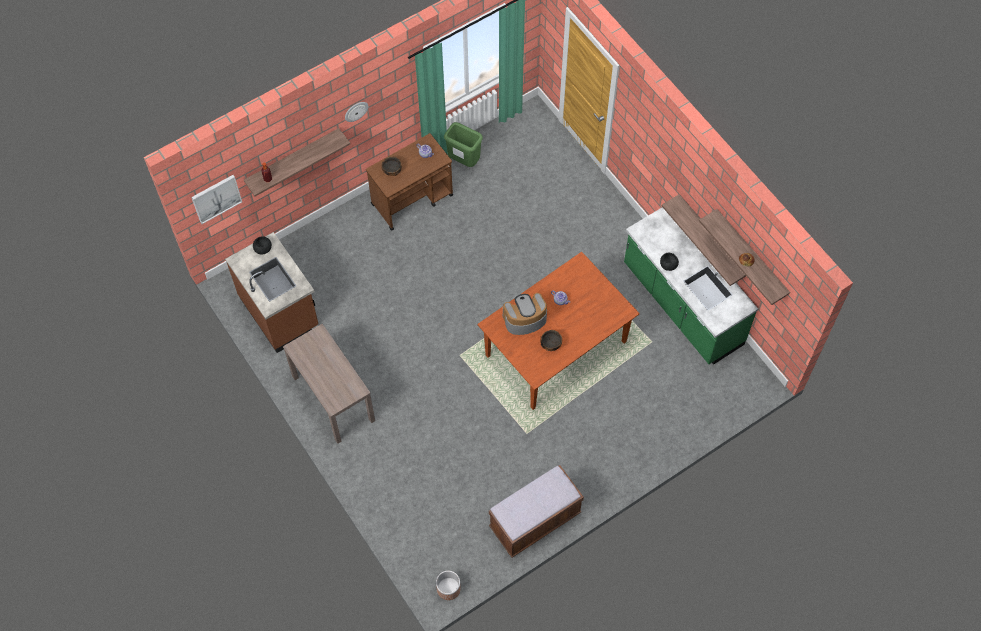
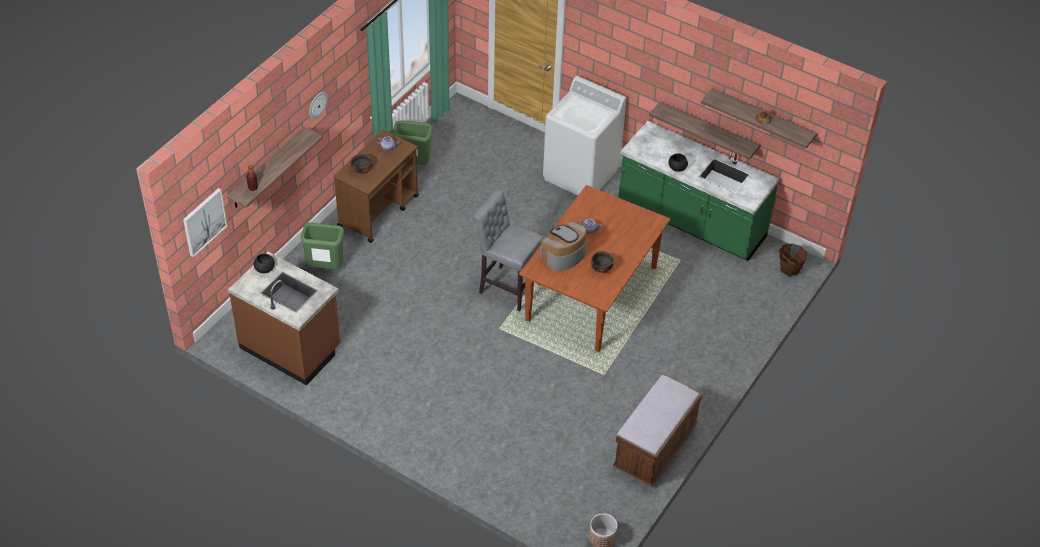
camera: 25 degrees left, 15 degrees down
(333, 398) = (388, 407): brown console table -> none
(342, 243) = (325, 268): none -> green trash can
(485, 316) = (507, 287): none -> grey stool
(608, 220) = (581, 174): none -> white washing machine
(747, 386) = (789, 269): none -> brown bucket

